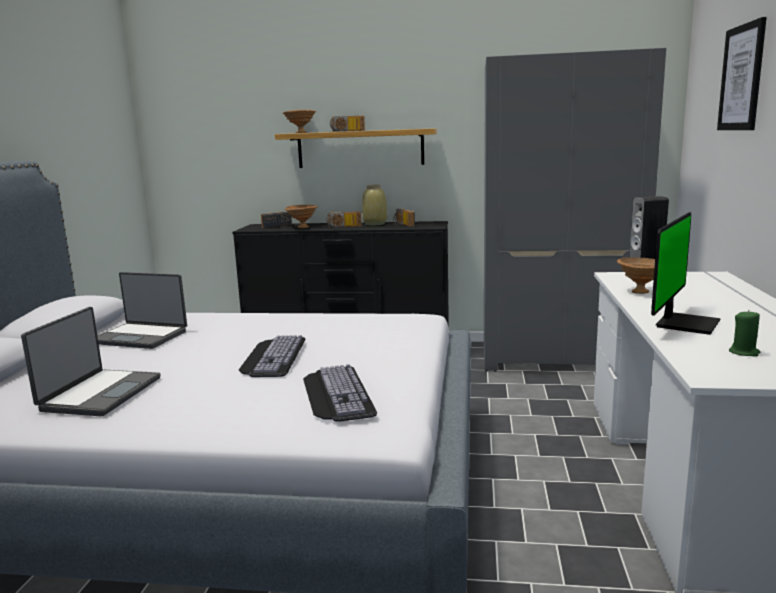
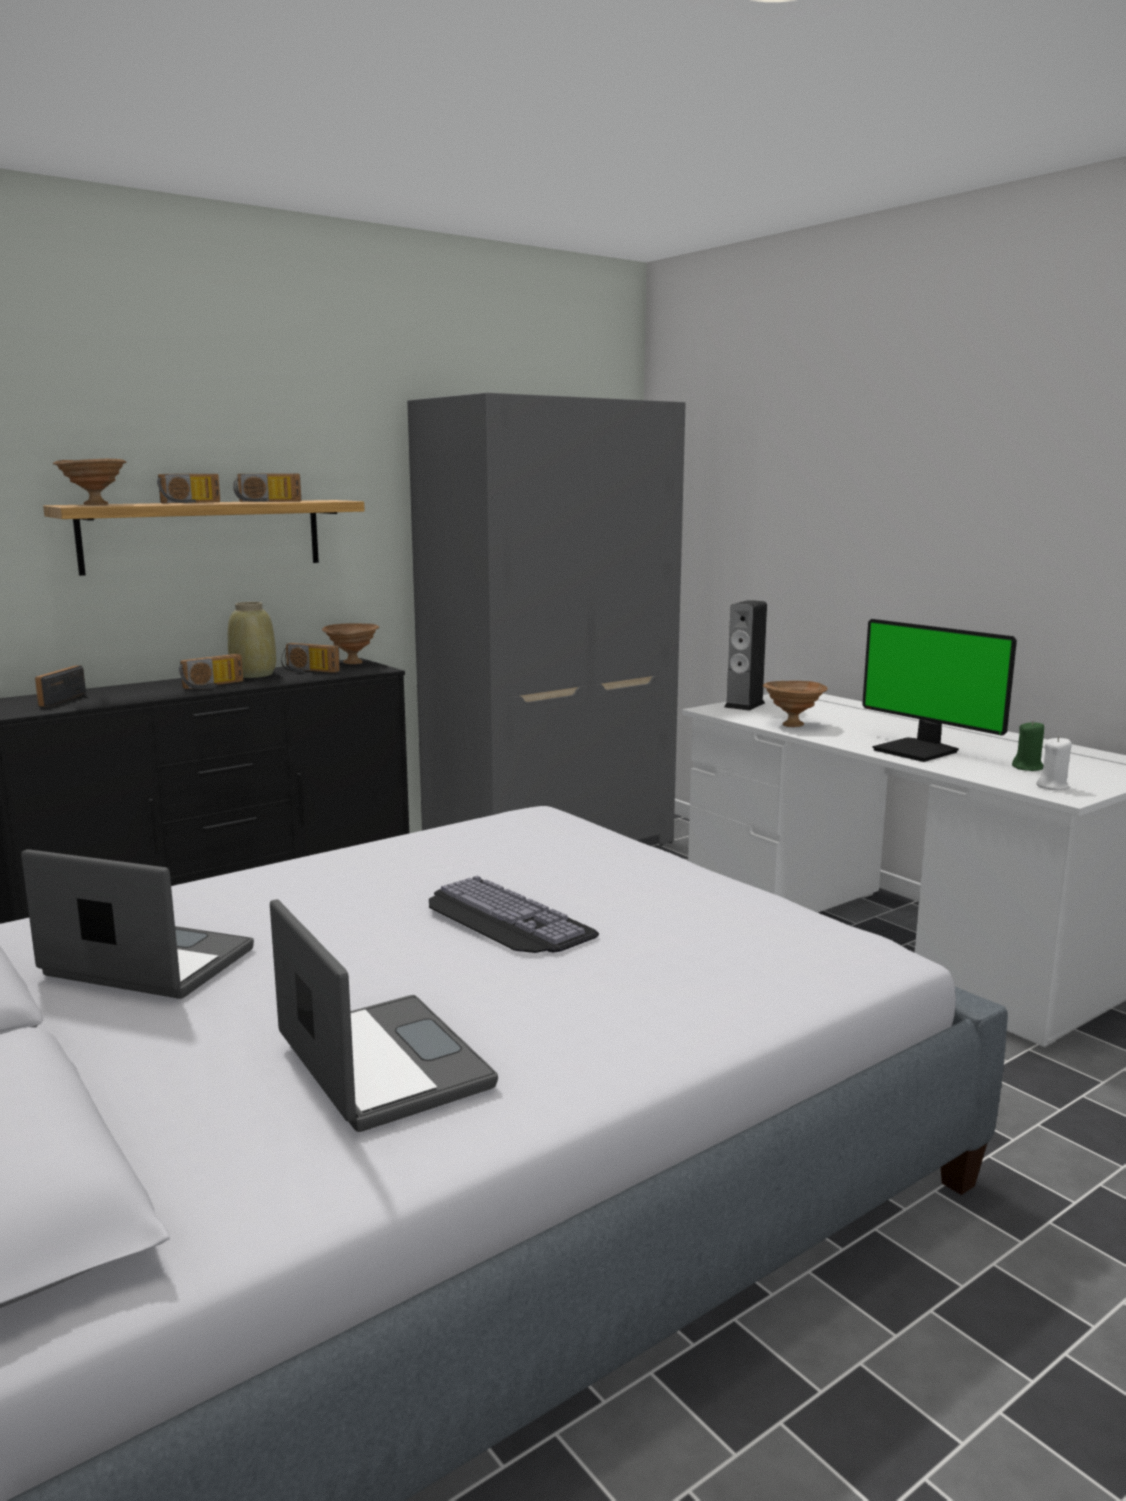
camera: 45 degrees left, 0 degrees up
(141, 337) = (146, 964): laptop -> laptop turned 135 degrees counterclockwise
(302, 227) = (128, 695): brown bowl -> brown bowl (352, 663)
(335, 393) = (723, 932): keyboard -> none
(385, 129) = (267, 501): none -> radio
(684, 323) = (918, 751): monitor -> monitor turned 150 degrees clockwise
(719, 368) = (1052, 786): none -> white candle
(741, 78) = (787, 451): picture -> none

